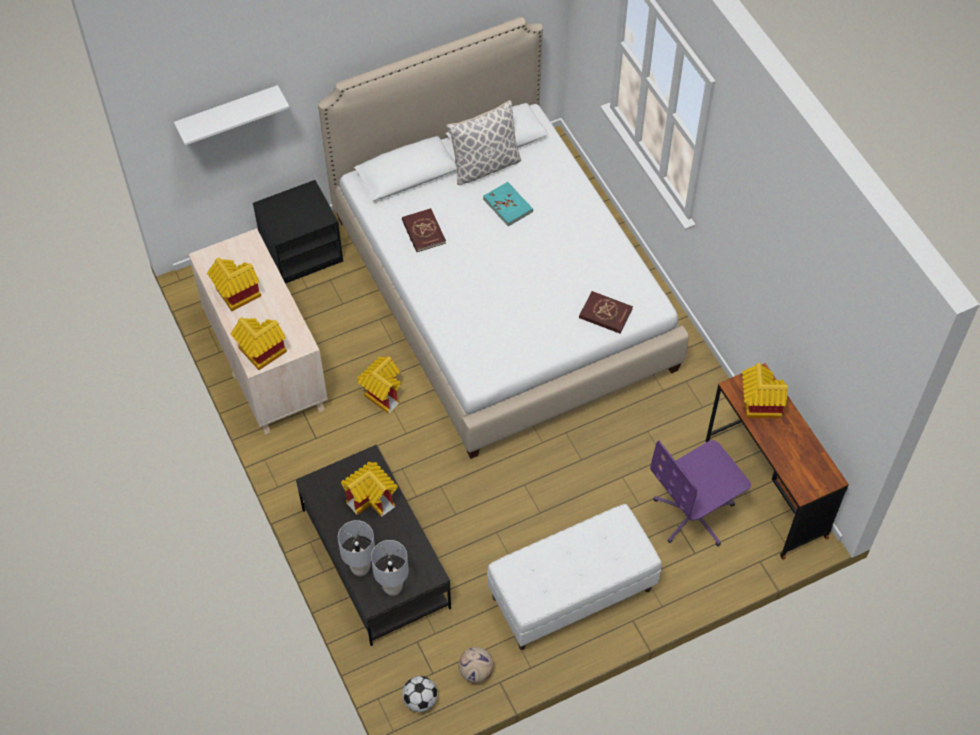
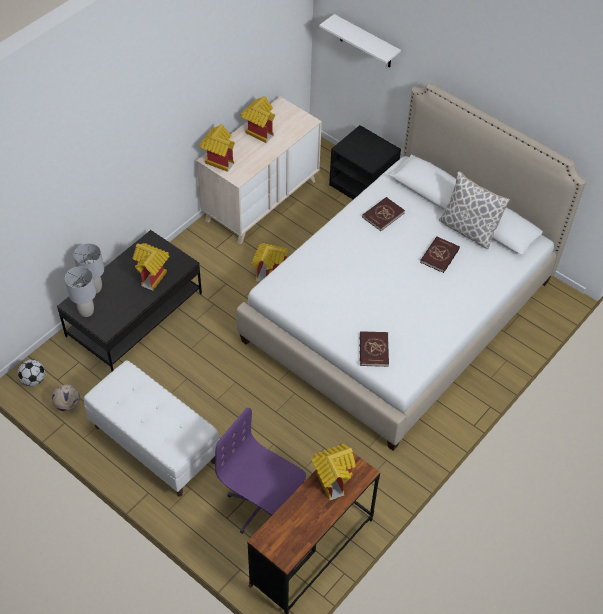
camera: 65 degrees right, 5 degrees down
(508, 205) = (440, 256): turquoise book -> red book

